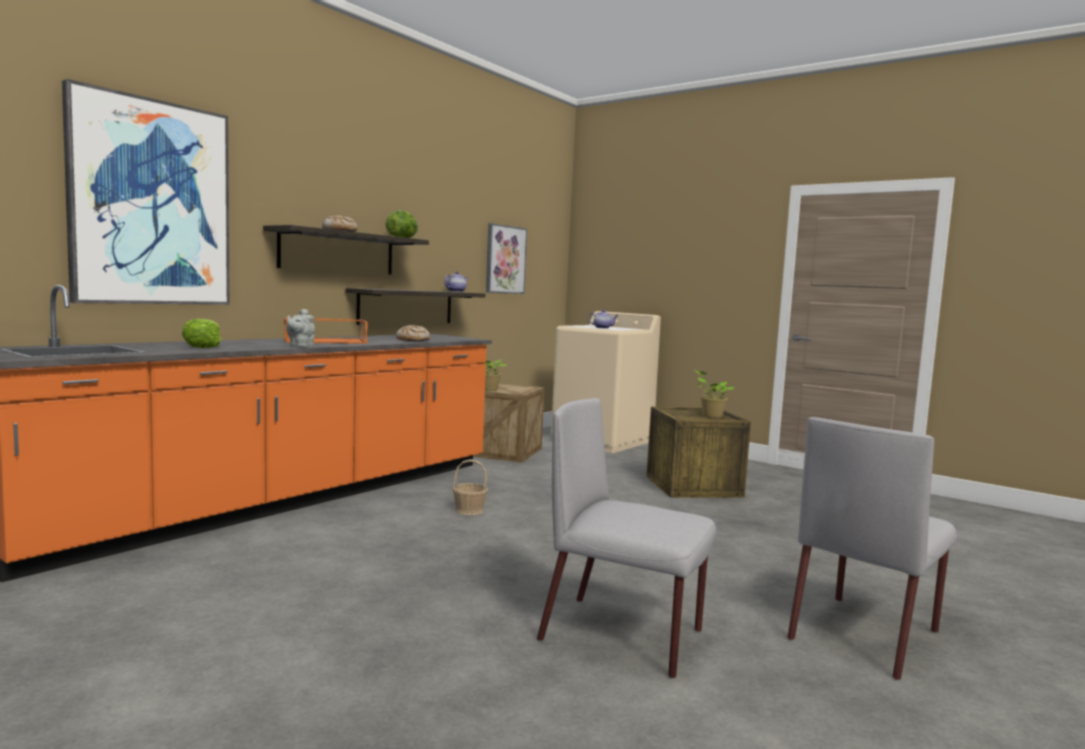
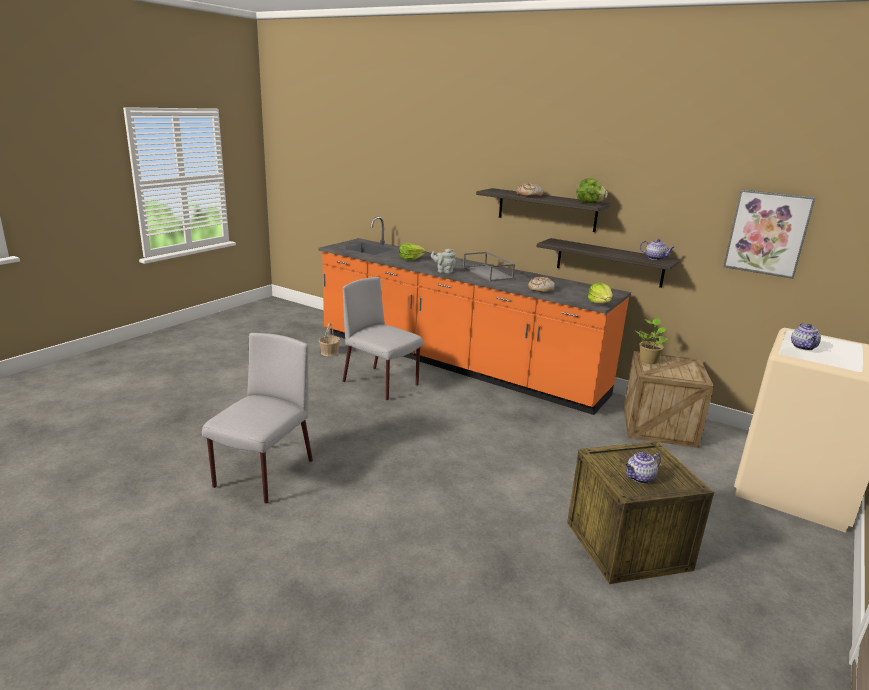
camera: 85 degrees right, 15 degrees up
(150, 203) = (432, 174): picture -> none
(326, 341) = (488, 273): orange tray -> grey tray
(469, 338) = (600, 303): none -> lettuce
(469, 510) = (467, 419): basket -> basket (329, 352)
(710, 416) = (639, 478): potted plant -> teapot
(864, 634) = (249, 584): grey chair -> grey chair (381, 384)

